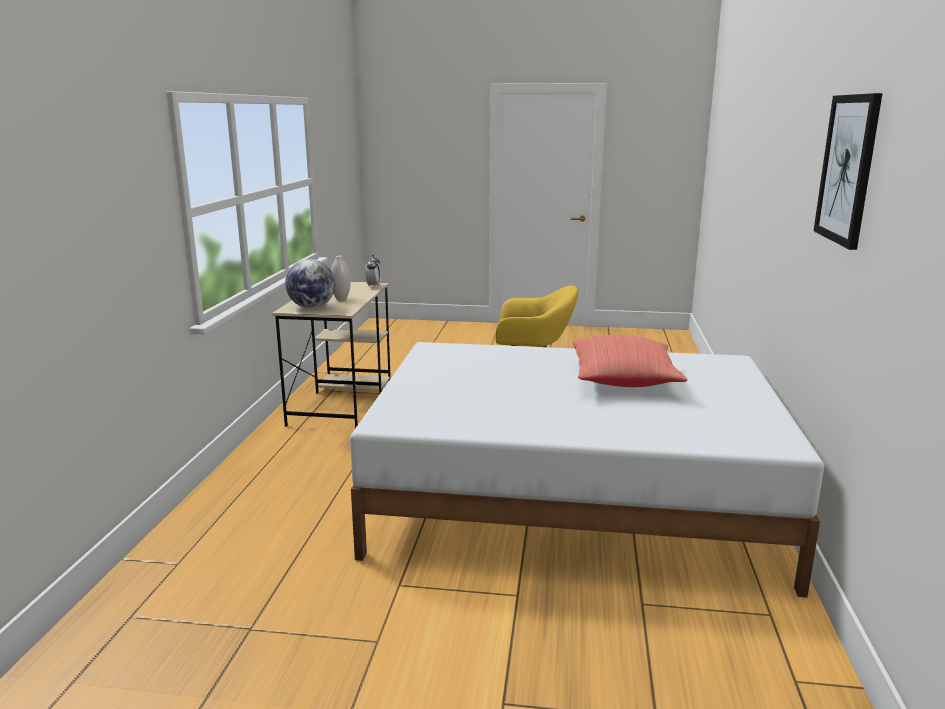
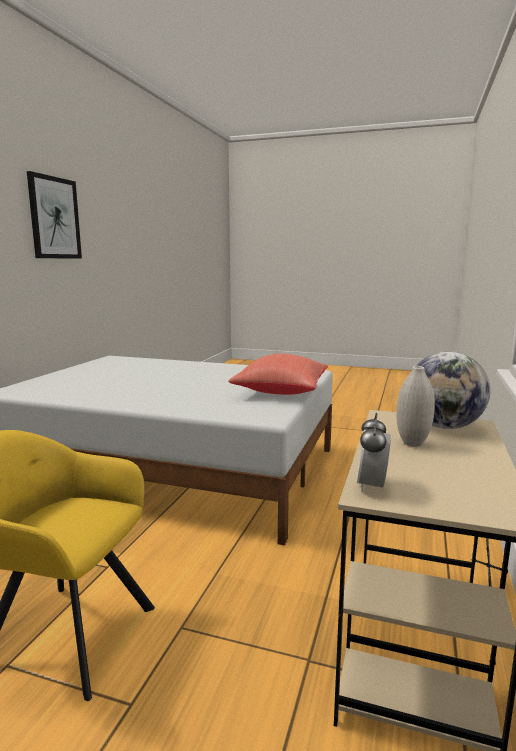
camera: 170 degrees left, 5 degrees down
(624, 381) = (131, 382): red pillow -> red pillow (280, 392)

